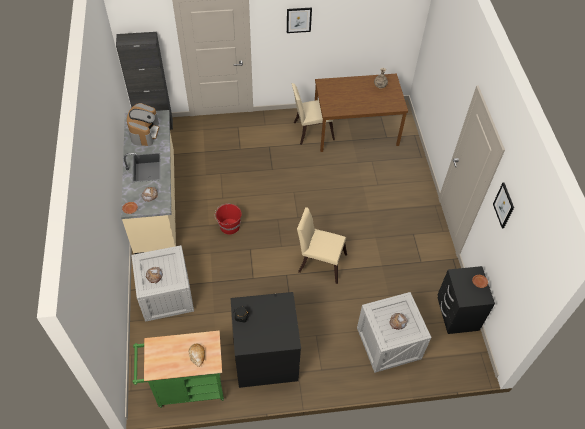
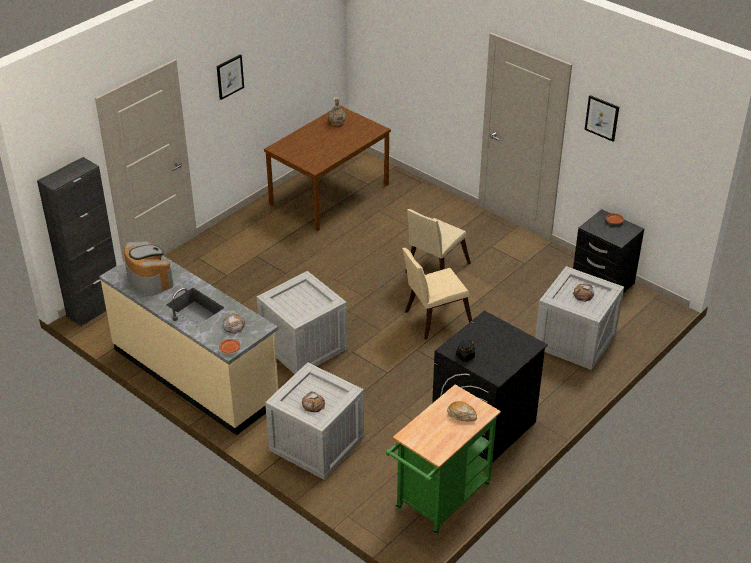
camera: 40 degrees left, 15 degrees down
(229, 226) = (305, 346): red bucket -> crate
(310, 131) = (283, 219): beige chair -> beige chair (434, 269)

